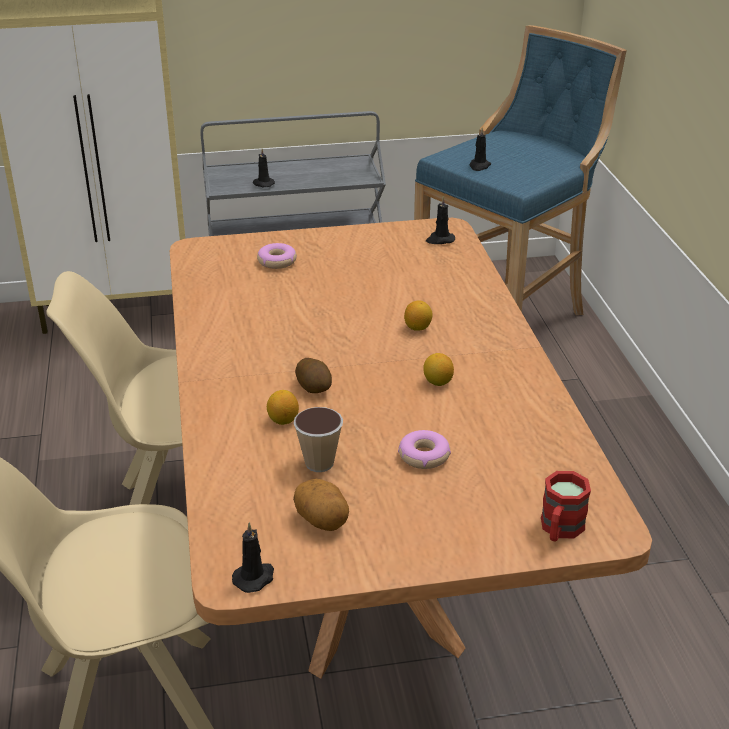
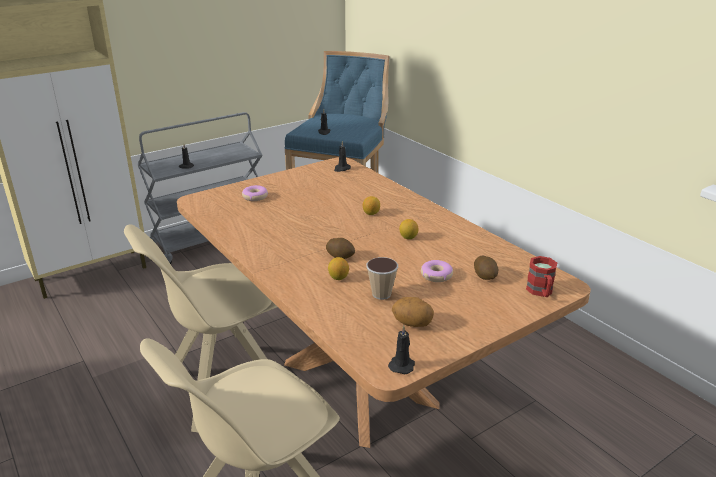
camera: 25 degrees left, 5 degrees down
(497, 478) = (485, 276): none -> potato

